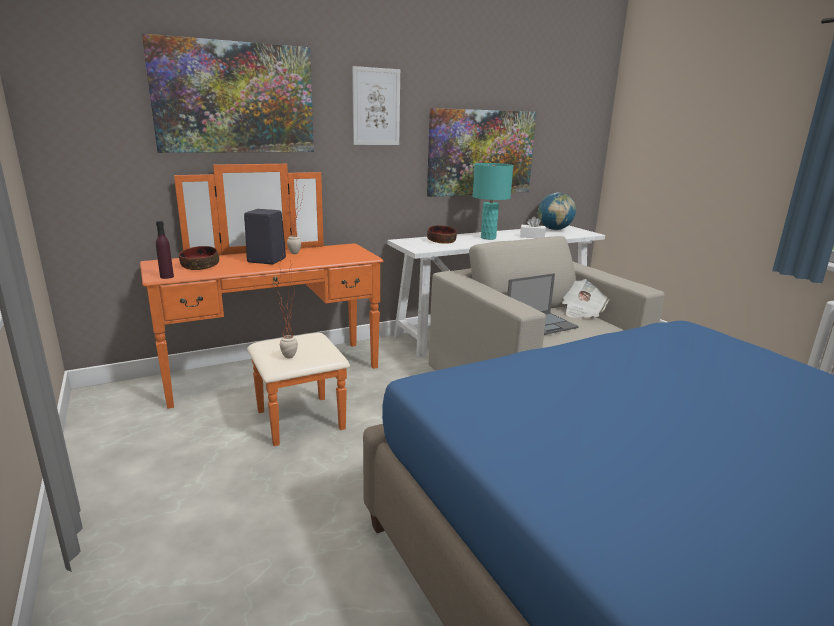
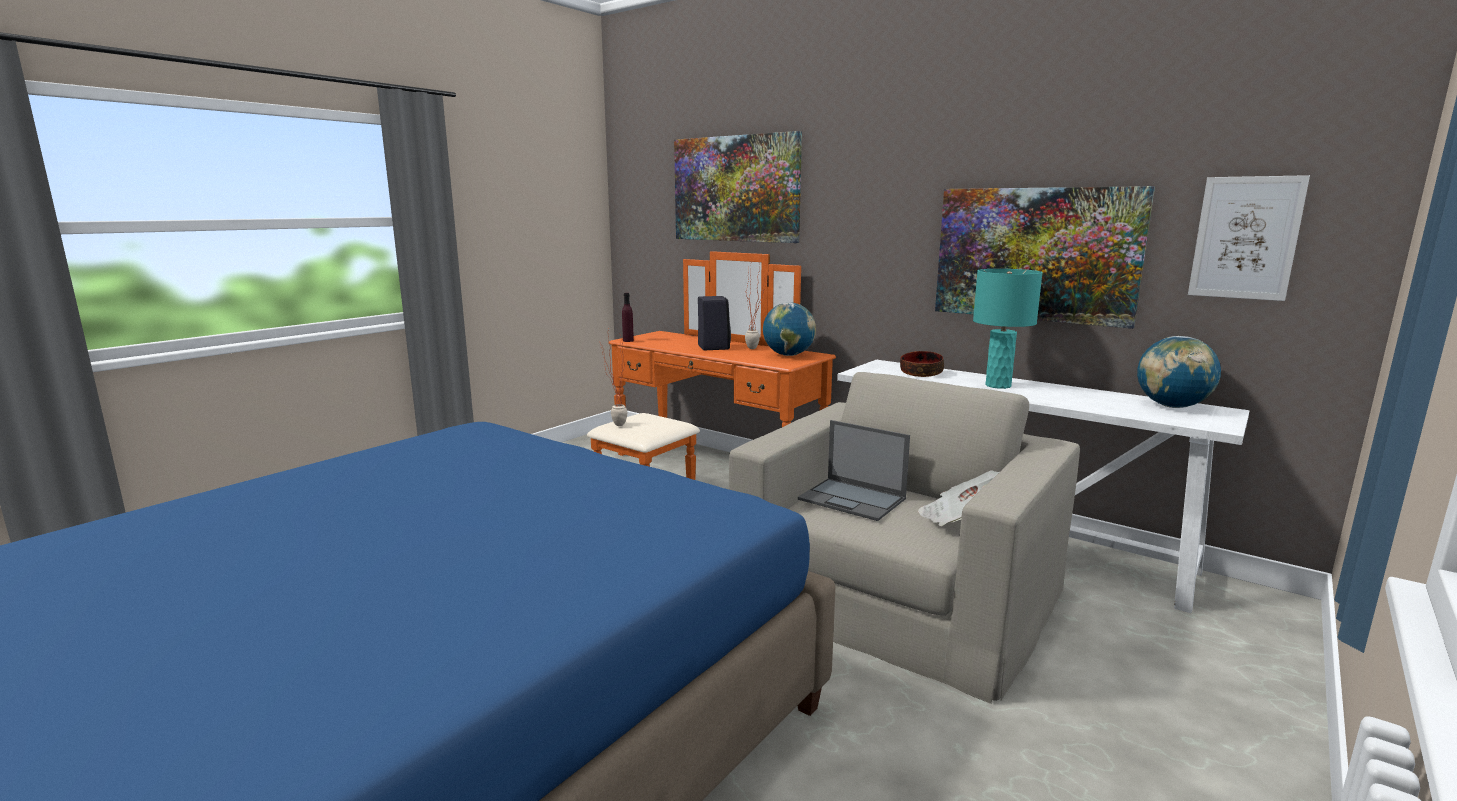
camera: 65 degrees right, 5 degrees down
(199, 266) = (666, 340): bowl -> none
(338, 251) = (788, 355): none -> globe
(376, 107) = (872, 191): picture -> picture (1245, 238)
(532, 236) = (1074, 401): white tissue box -> none

